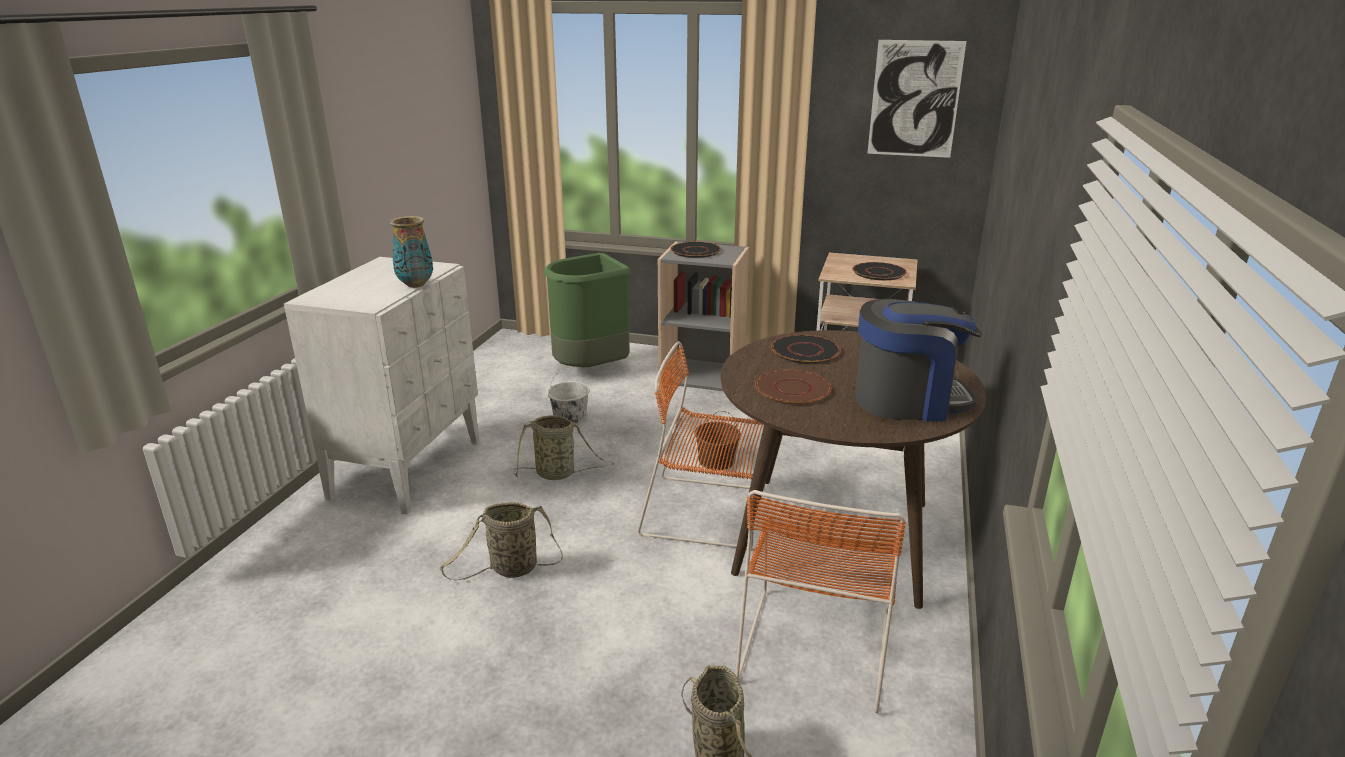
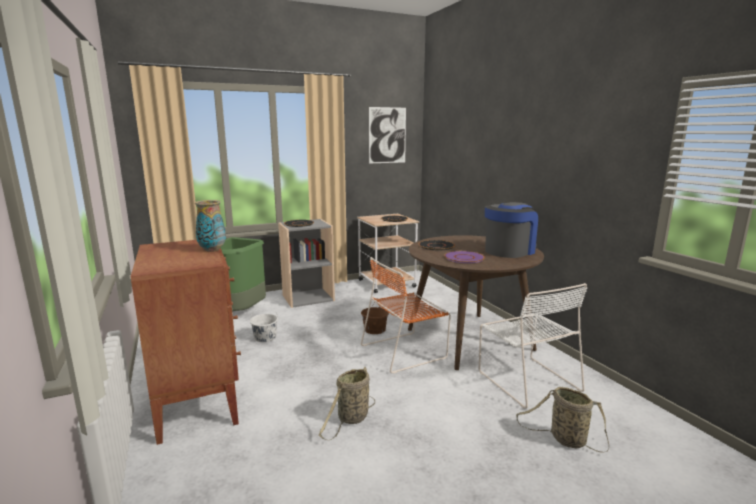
camera: 40 degrees left, 10 degrees down
(410, 469) = (198, 400): white dresser -> brown dresser
(558, 474) = (303, 365): basket -> none
(792, 388) = (464, 258): brown plate -> purple plate
(816, 643) = (526, 379): orange chair -> white chair

